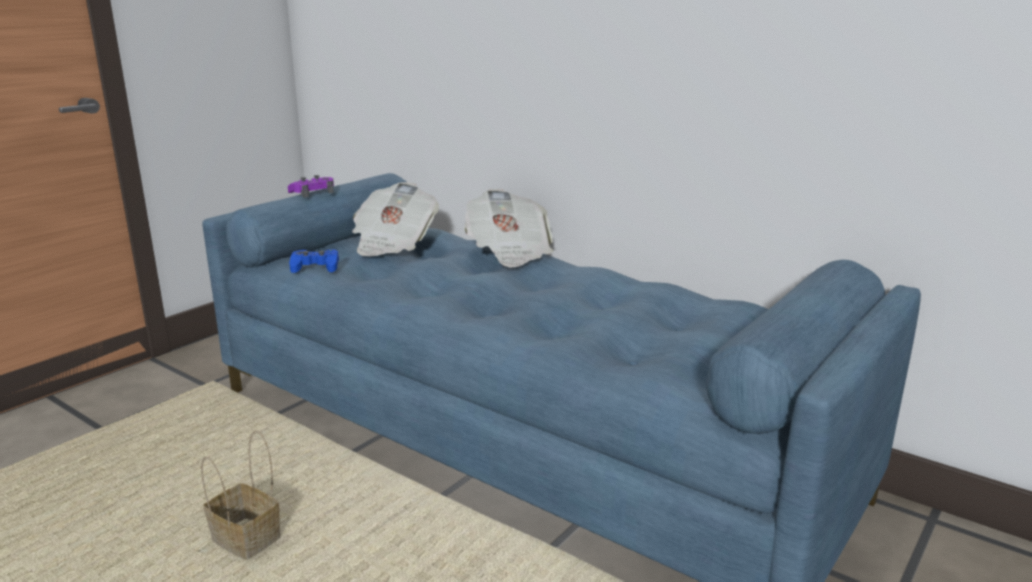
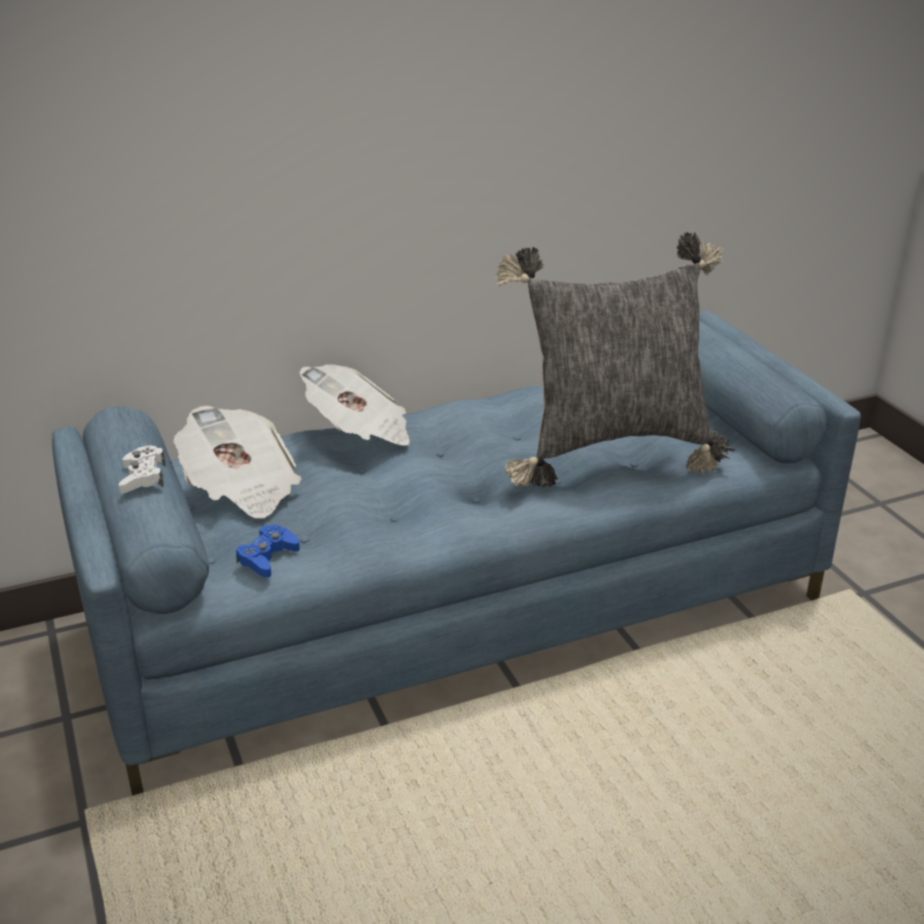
camera: 60 degrees left, 10 degrees up
(249, 540) = (495, 841): basket -> none
(312, 193) = (143, 477): purple game controller -> white game controller
(587, 338) = (608, 463): none -> pillow

